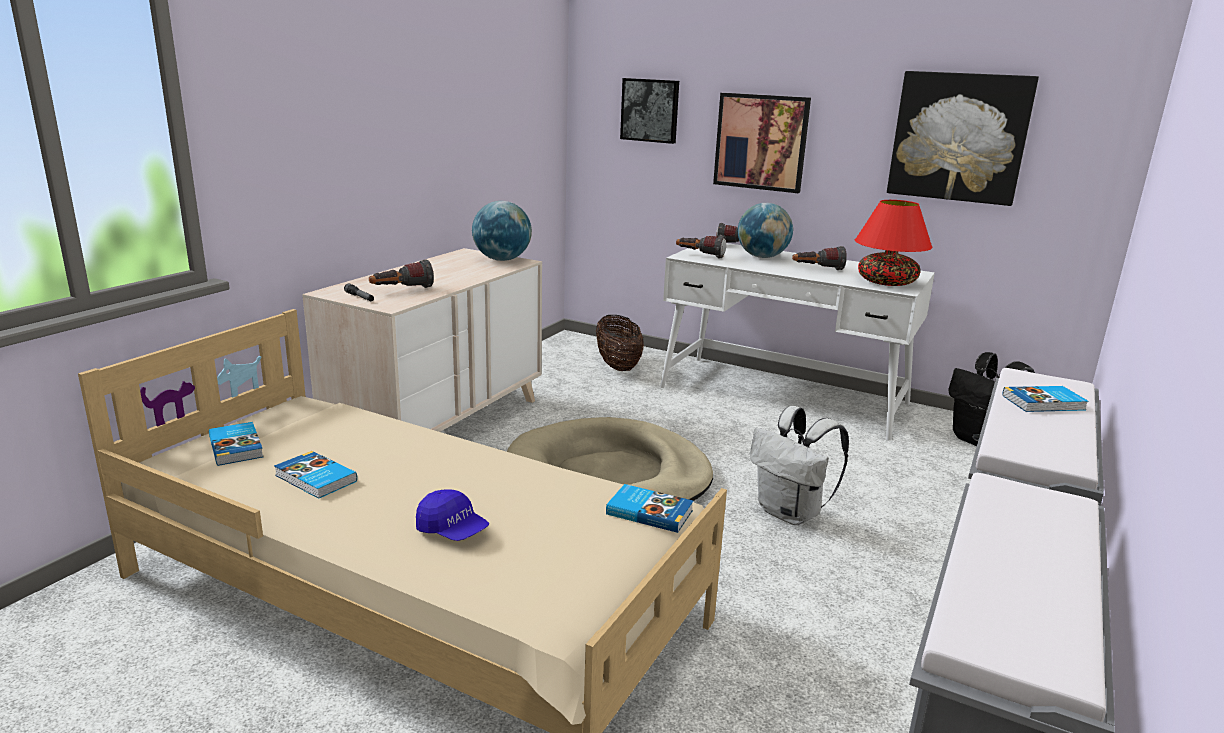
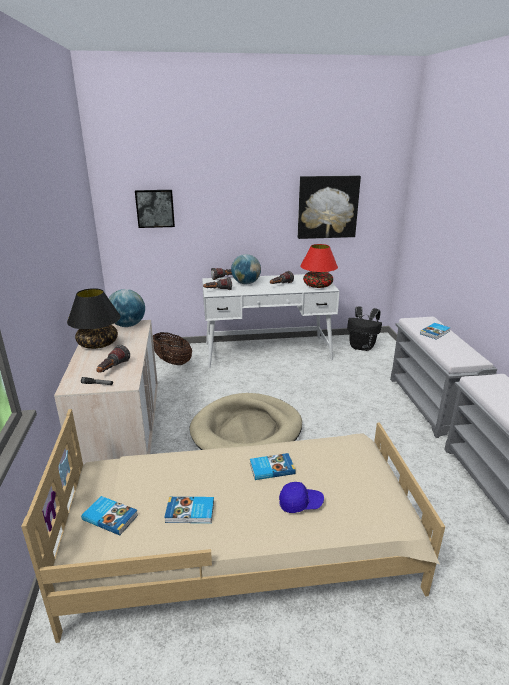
camera: 35 degrees left, 5 degrees up
(433, 267) = (98, 344): none -> black table lamp
(649, 511) = (357, 448): book -> book (271, 468)
(761, 142) = (227, 220): picture -> none
(791, 513) = (339, 414): white backpack -> none

